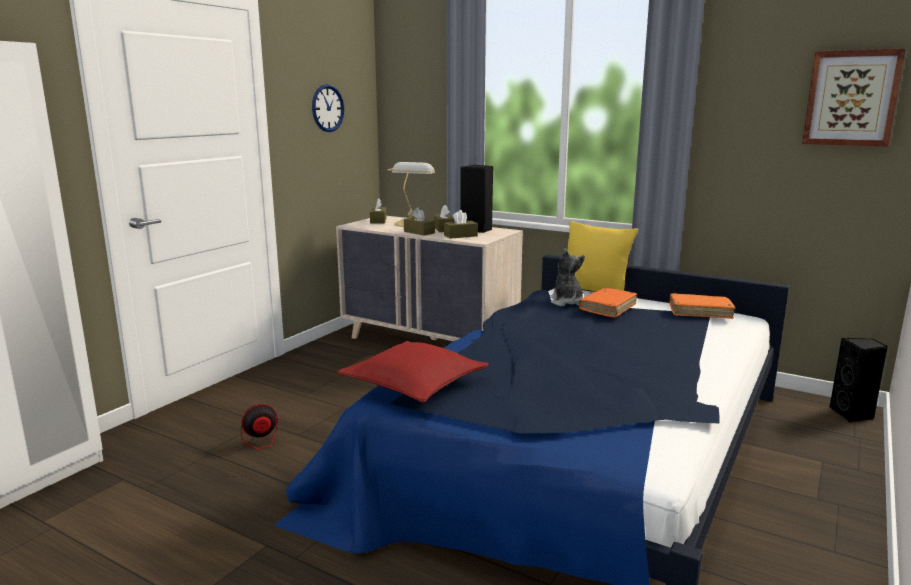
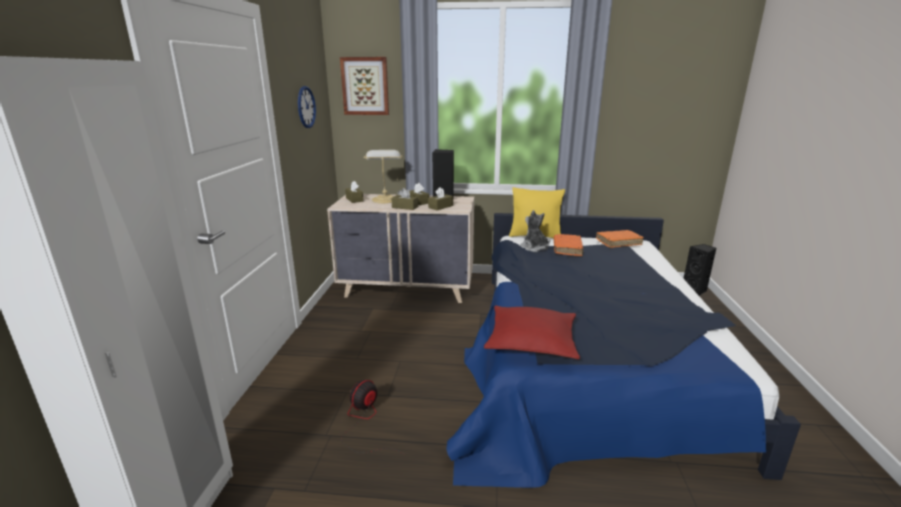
camera: 25 degrees left, 5 degrees up
(851, 98) = (693, 96): picture -> picture (365, 86)

